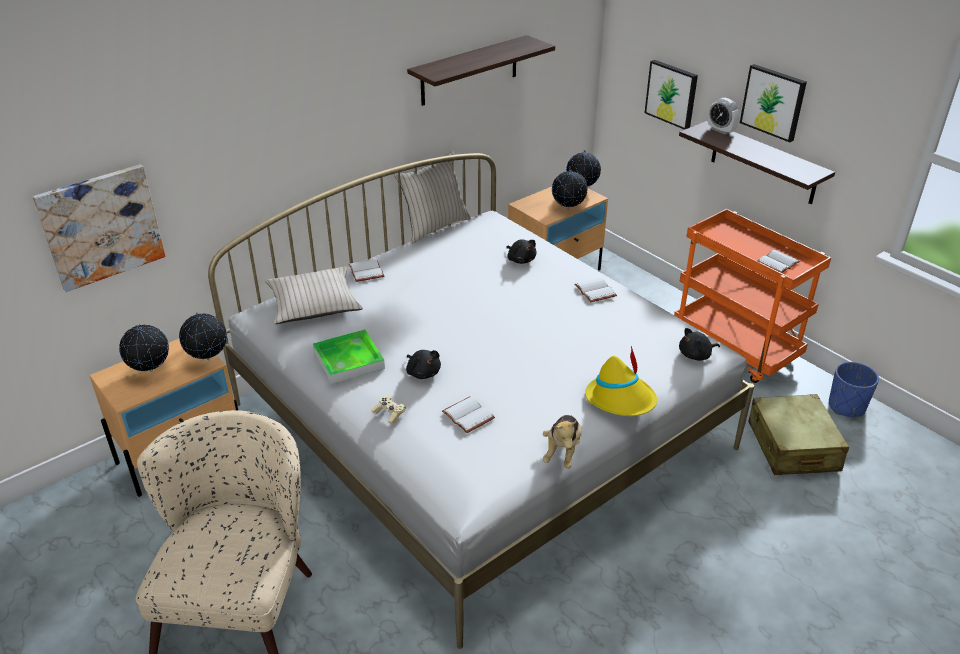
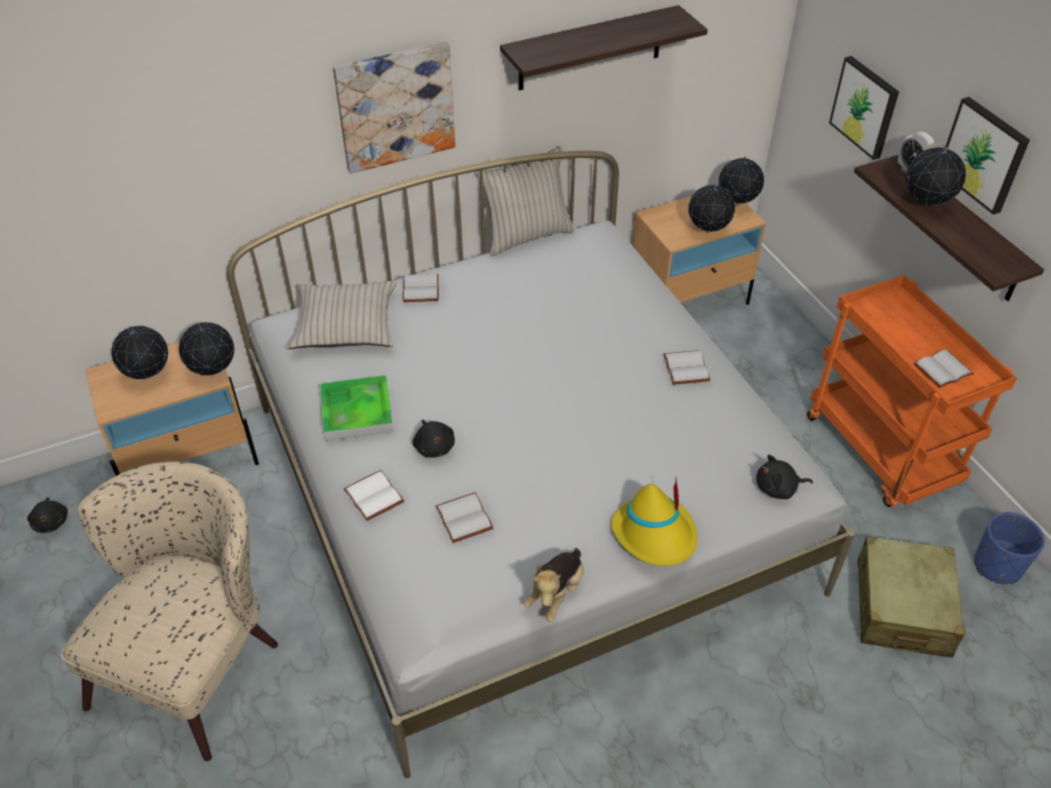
camera: 15 degrees right, 10 degrees up
(101, 226) = (94, 214): picture -> picture (395, 106)
(389, 414) = (375, 496): beige game controller -> white book
(520, 260) = (611, 304): black plush toy -> black plush toy (52, 522)
(738, 147) = (925, 206): none -> globe

